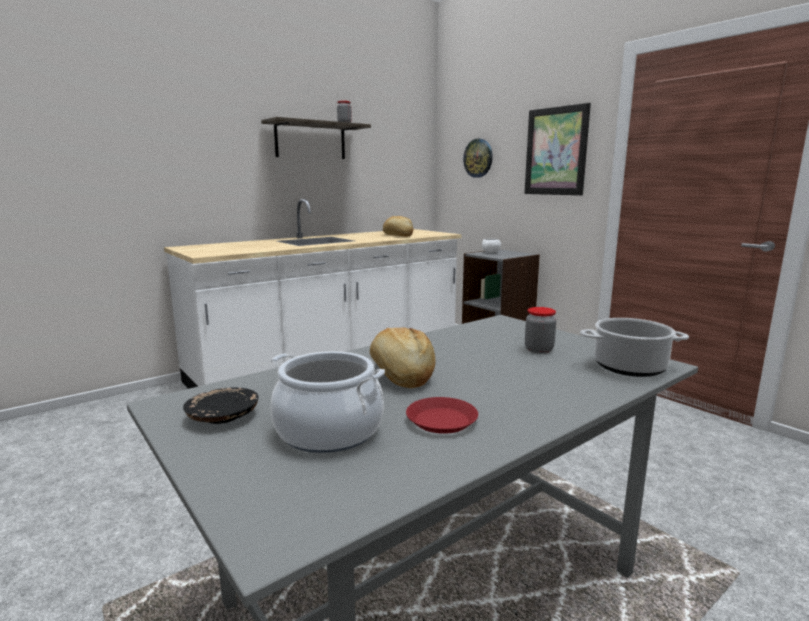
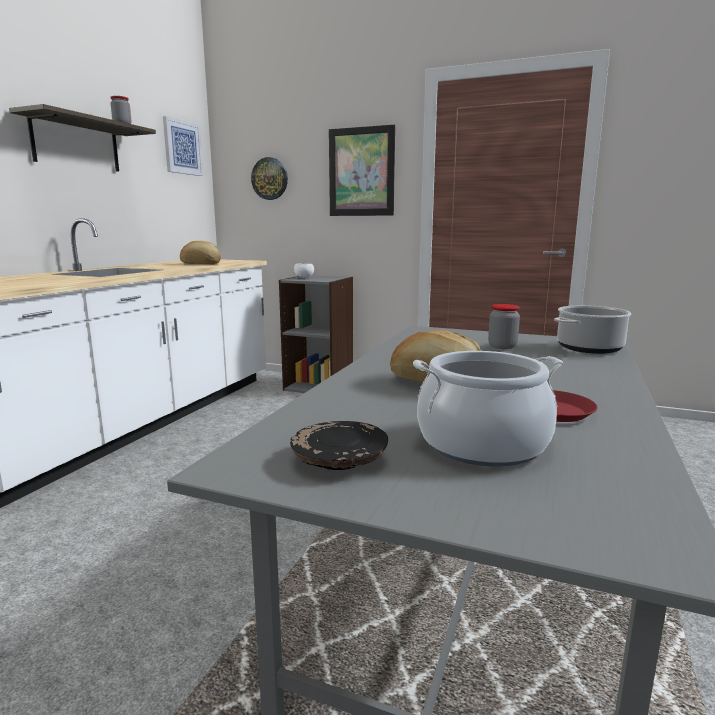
camera: 30 degrees left, 0 degrees up
(406, 134) = (182, 147): none -> picture

